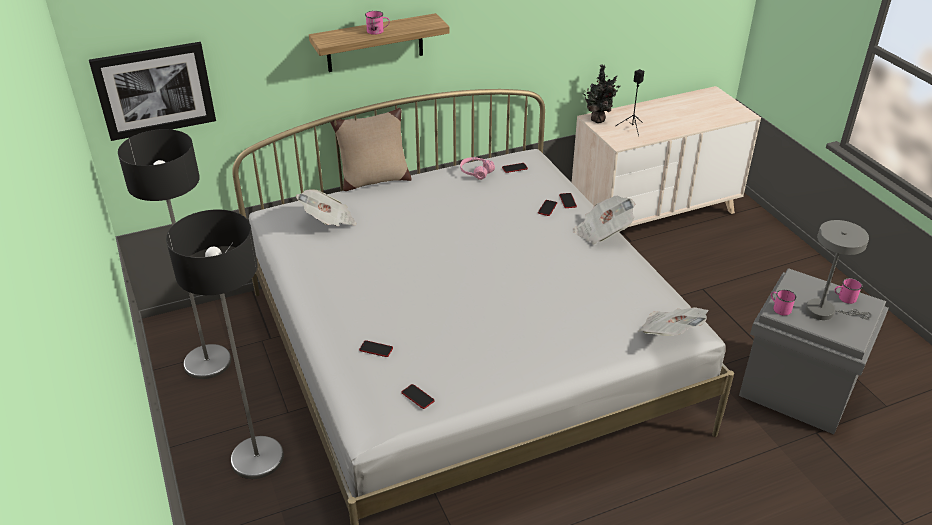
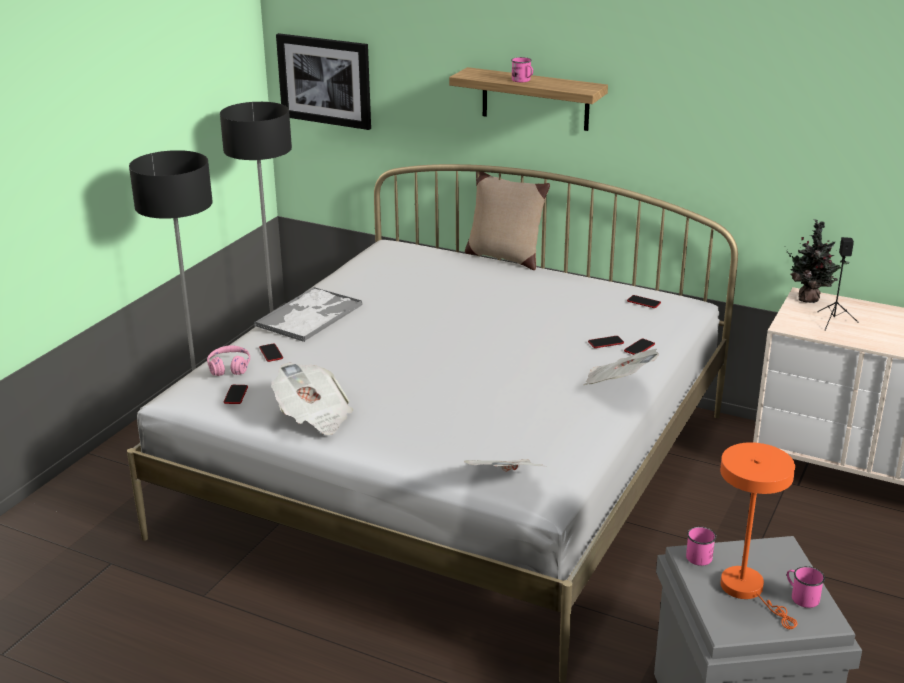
camera: 50 degrees right, 10 degrees down
(329, 221) = (409, 264): newspaper -> newspaper (314, 416)
(341, 302) = (310, 315): none -> tray
(476, 172) = (599, 289): pink headphones -> pink headphones (229, 367)
(824, 311) = (748, 590): grey table lamp -> orange table lamp

